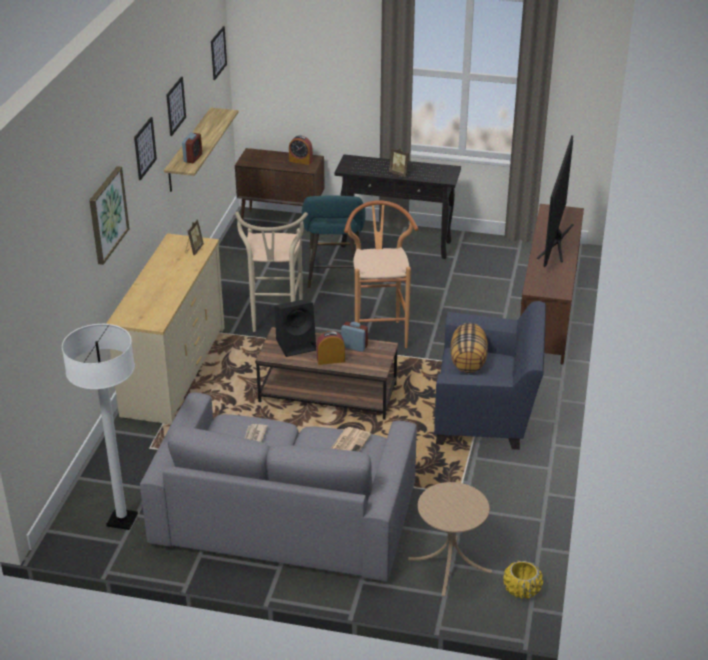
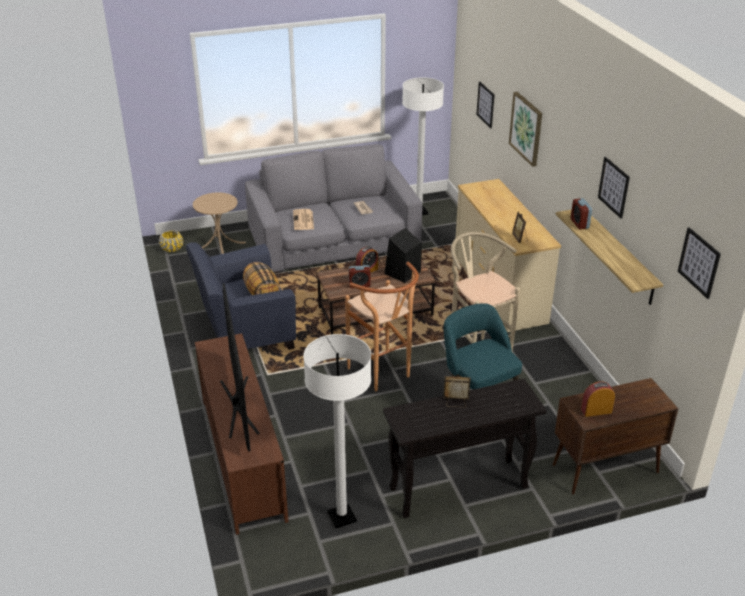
camera: 150 degrees right, 0 degrees up
(144, 148) = (569, 151): picture -> picture (485, 104)
(493, 255) = (342, 517): none -> white floor lamp

